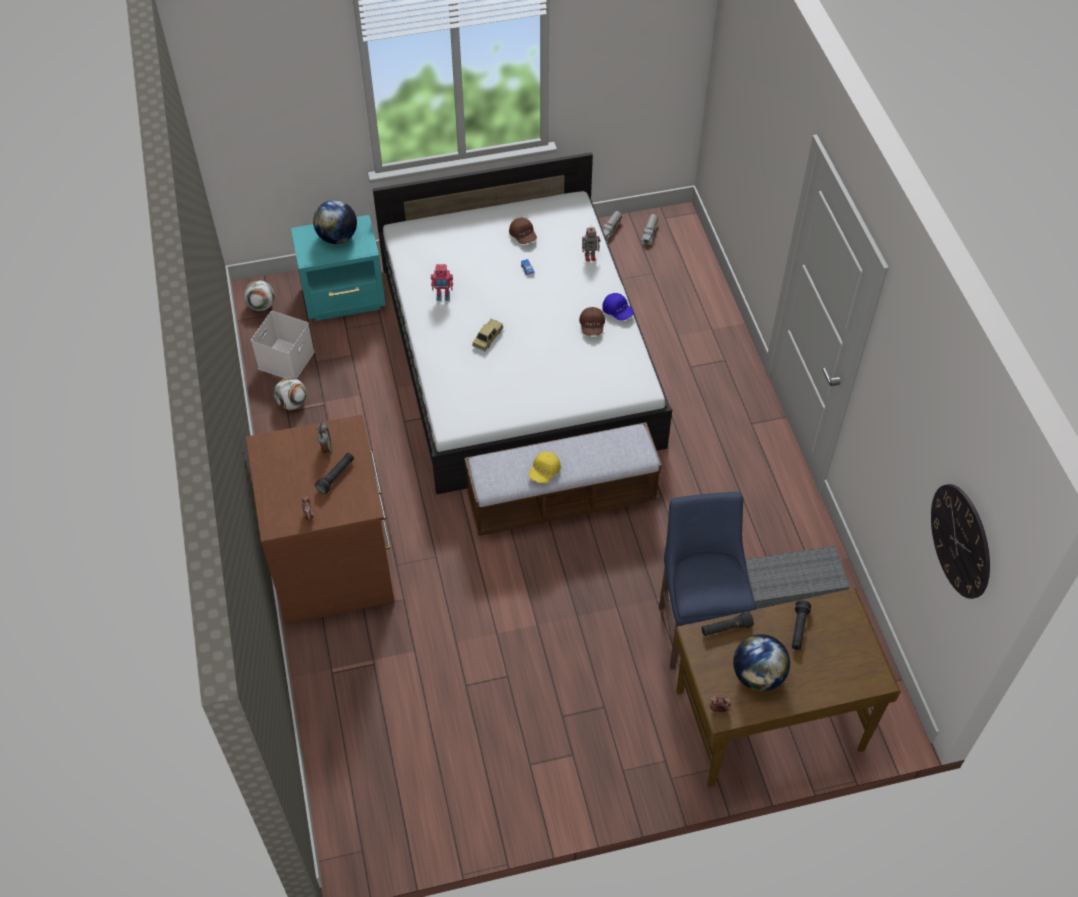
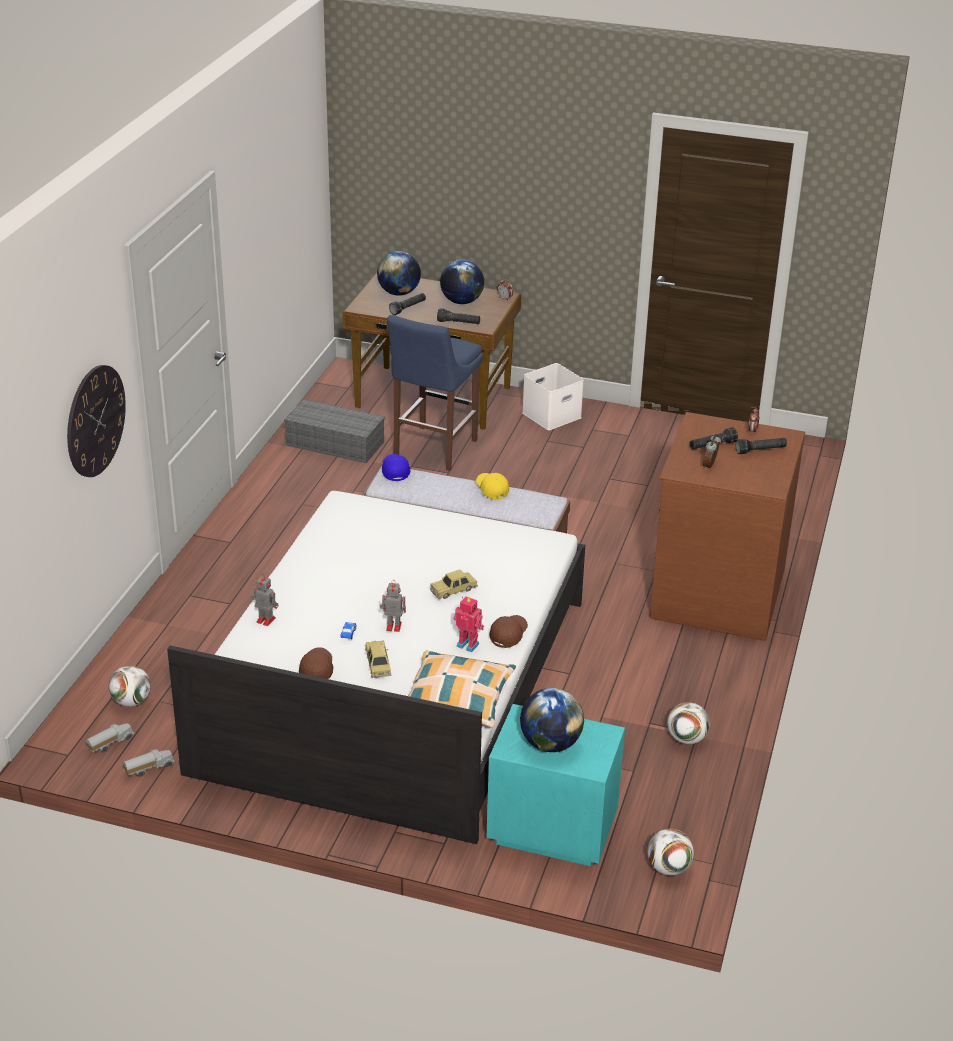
camera: 150 degrees left, 20 degrees down
(285, 358) = (669, 789): white storage box -> white storage box (551, 416)
(290, 490) = (760, 451): none -> black flashlight
(420, 254) = (457, 698): none -> pillow
(489, 256) = (378, 664): none -> toy car
(503, 287) = (392, 626): none -> toy robot
(544, 472) = (492, 490): yellow cap -> yellow cap turned 90 degrees counterclockwise
(592, 326) = (336, 559): brown cap -> brown cap (508, 635)
(617, 311) = (296, 562): blue cap -> blue cap (395, 471)
(669, 265) = (131, 701): none -> football
(834, 655) = (399, 293): none -> globe
(961, 540) = (306, 187): wall clock -> wall clock (95, 421)

